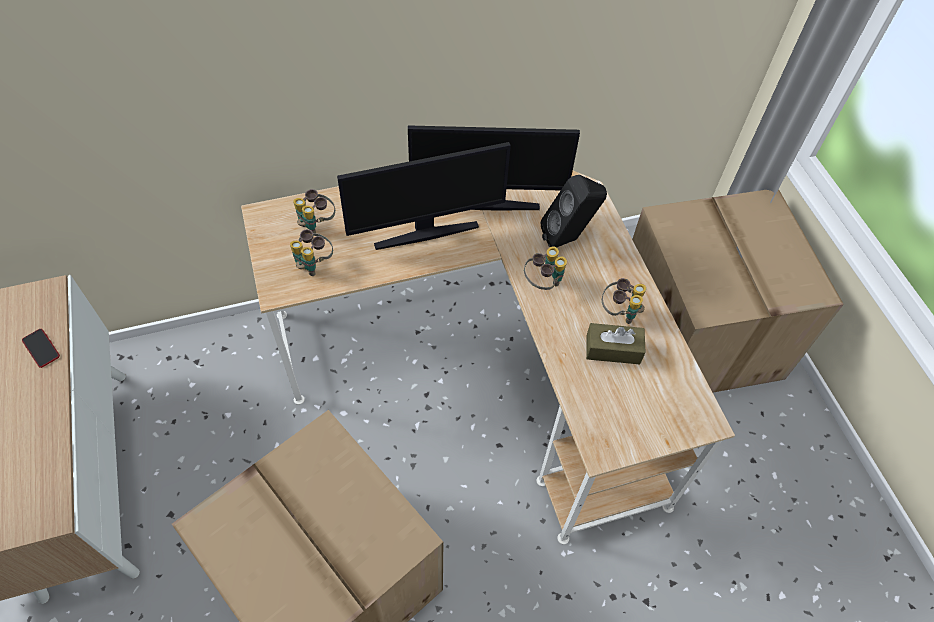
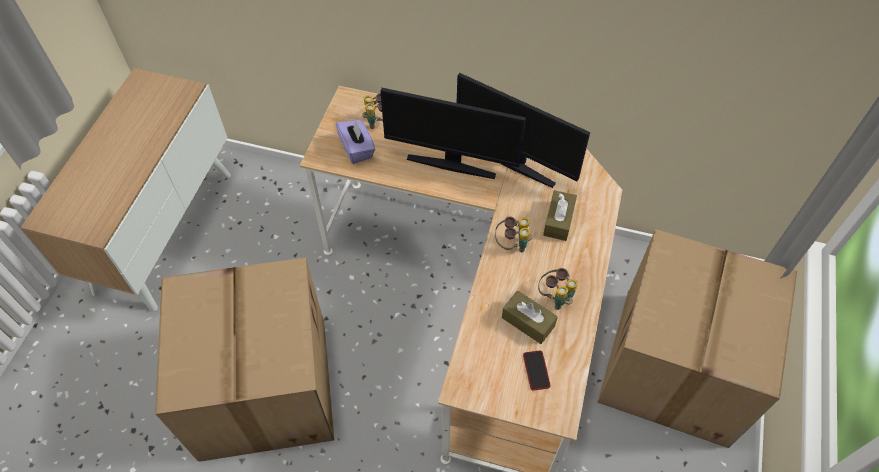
camera: 35 degrees right, 0 degrees up
(41, 348) = (160, 124): phone -> phone (536, 370)
(313, 264) = (357, 149): binoculars -> purple tissue box
(568, 238) = (558, 220): black speaker -> brown tissue box

